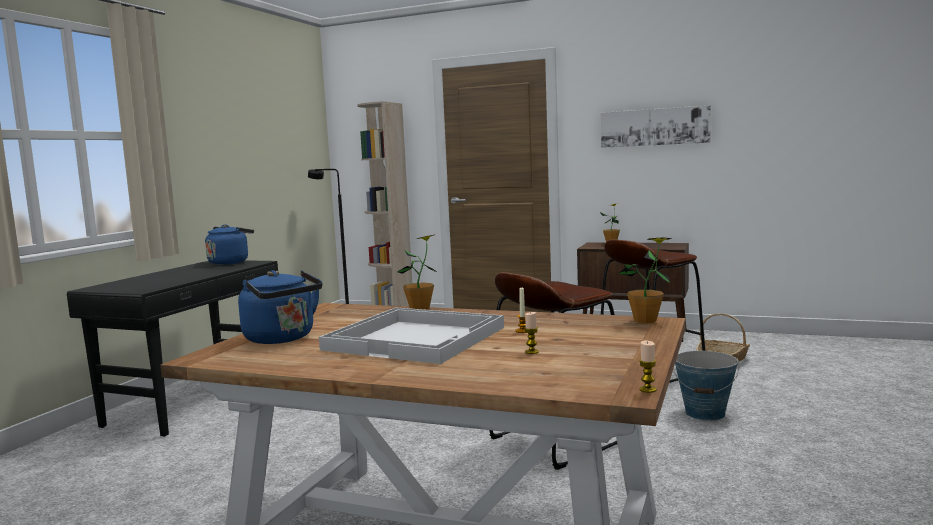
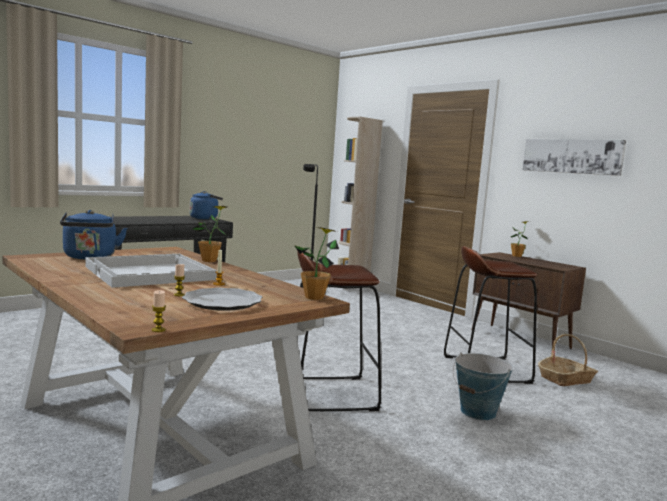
camera: 25 degrees right, 0 degrees up
(594, 347) = (222, 302): none -> plate

